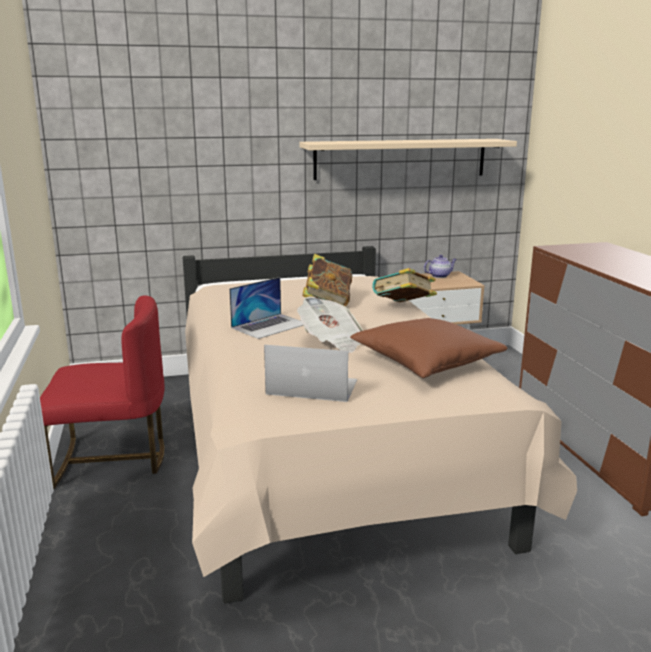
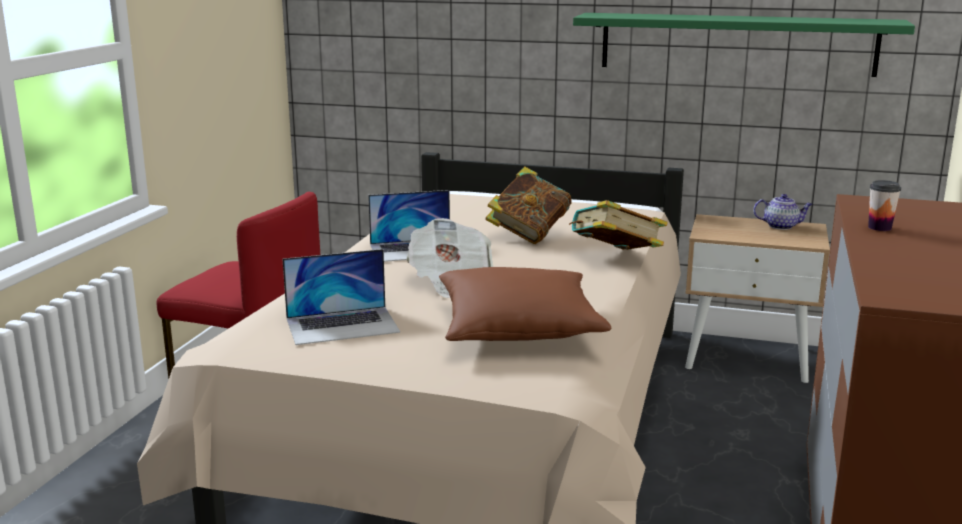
camera: 30 degrees right, 0 degrees up
(312, 387) = (342, 325): laptop -> laptop turned 120 degrees clockwise
(400, 159) = (736, 44): beige shelf -> green shelf
(594, 260) = (879, 228): none -> cup

